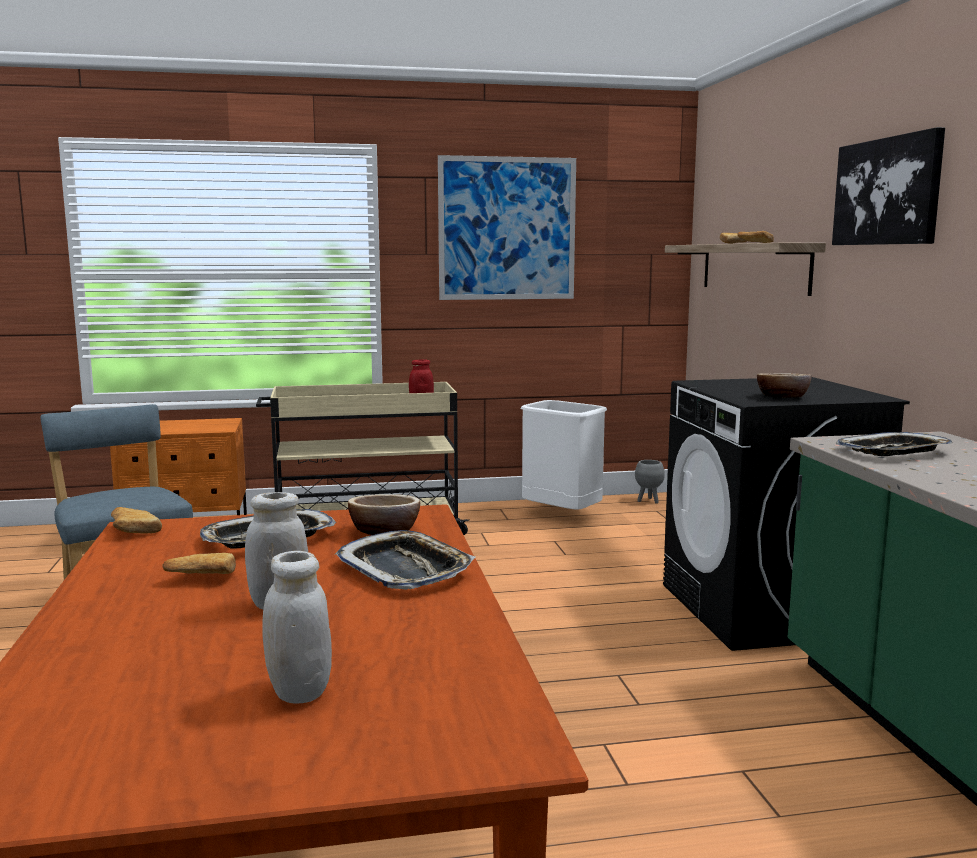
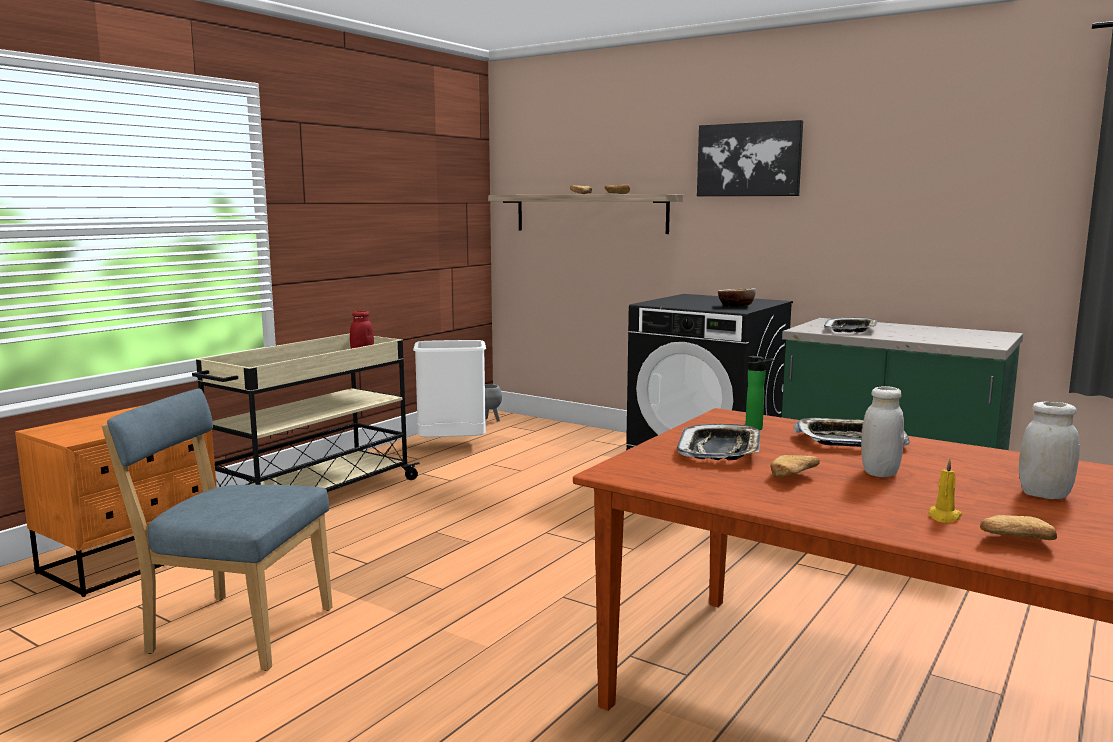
camera: 45 degrees left, 0 degrees up
(128, 659) = (944, 516): none -> yellow candle
(132, 530) = (620, 473): bread -> bread (1012, 541)
(384, 531) = (757, 428): bowl -> bottle
(507, 229) = (369, 178): picture -> none

